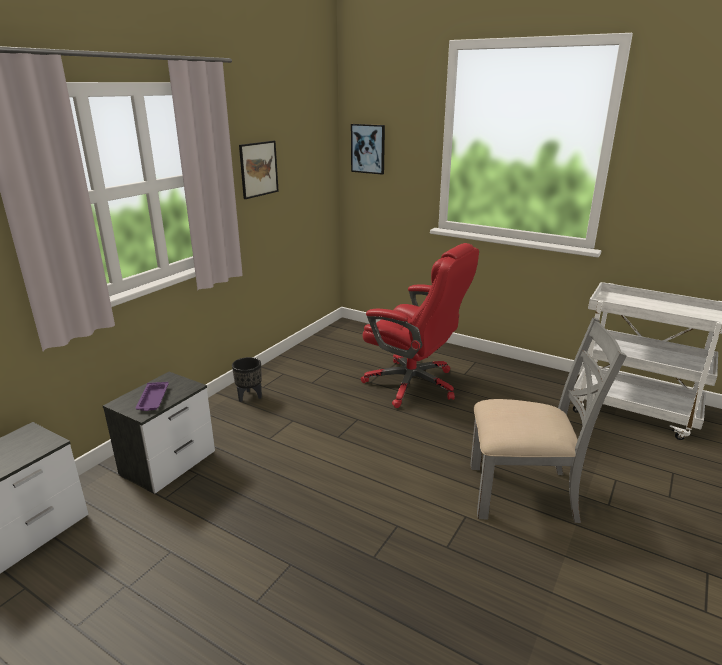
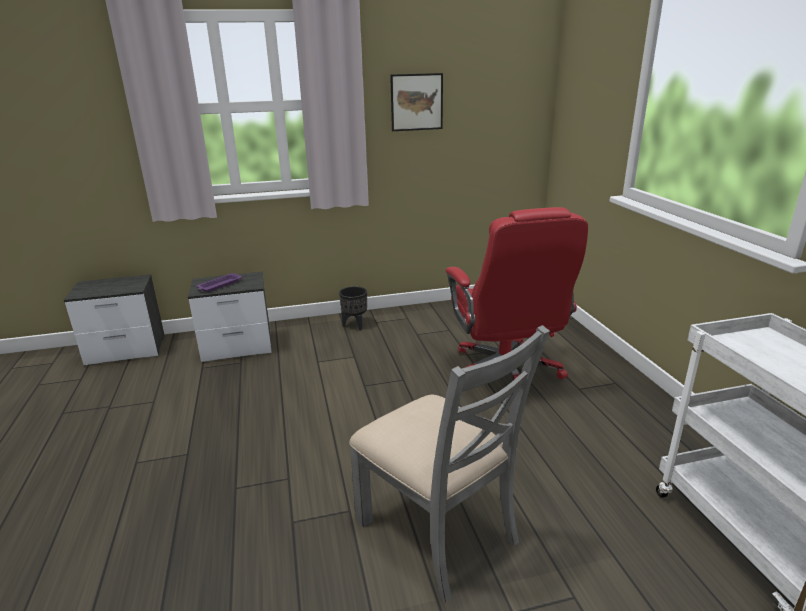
camera: 45 degrees right, 0 degrees up
(368, 148) = (576, 89): picture -> none

